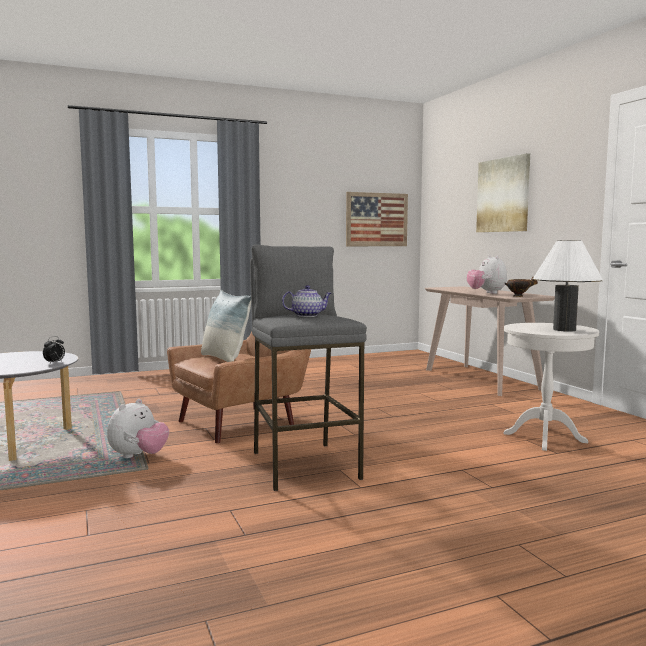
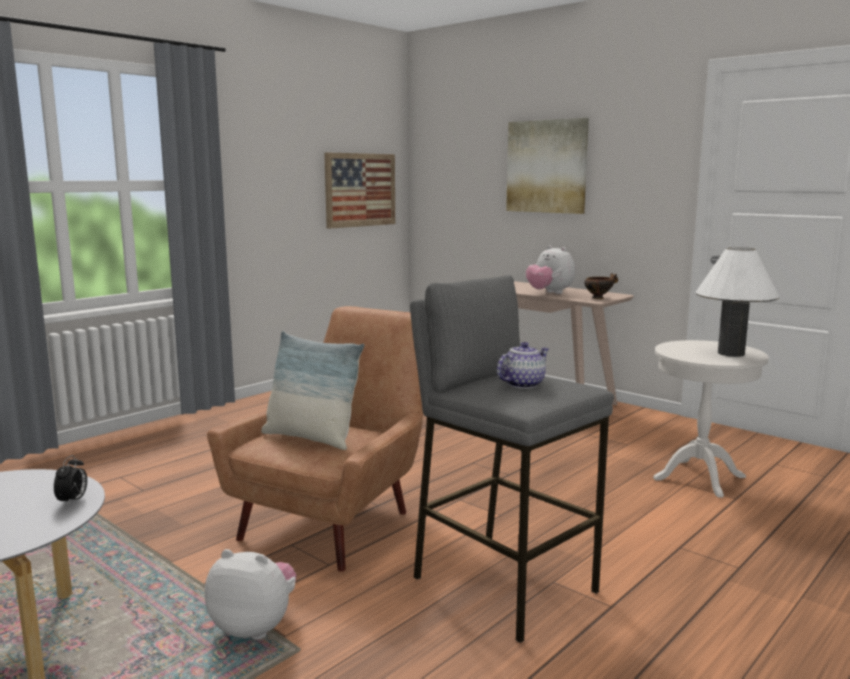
camera: 25 degrees left, 5 degrees up
(138, 456) = (255, 627): plush toy -> plush toy turned 75 degrees counterclockwise

